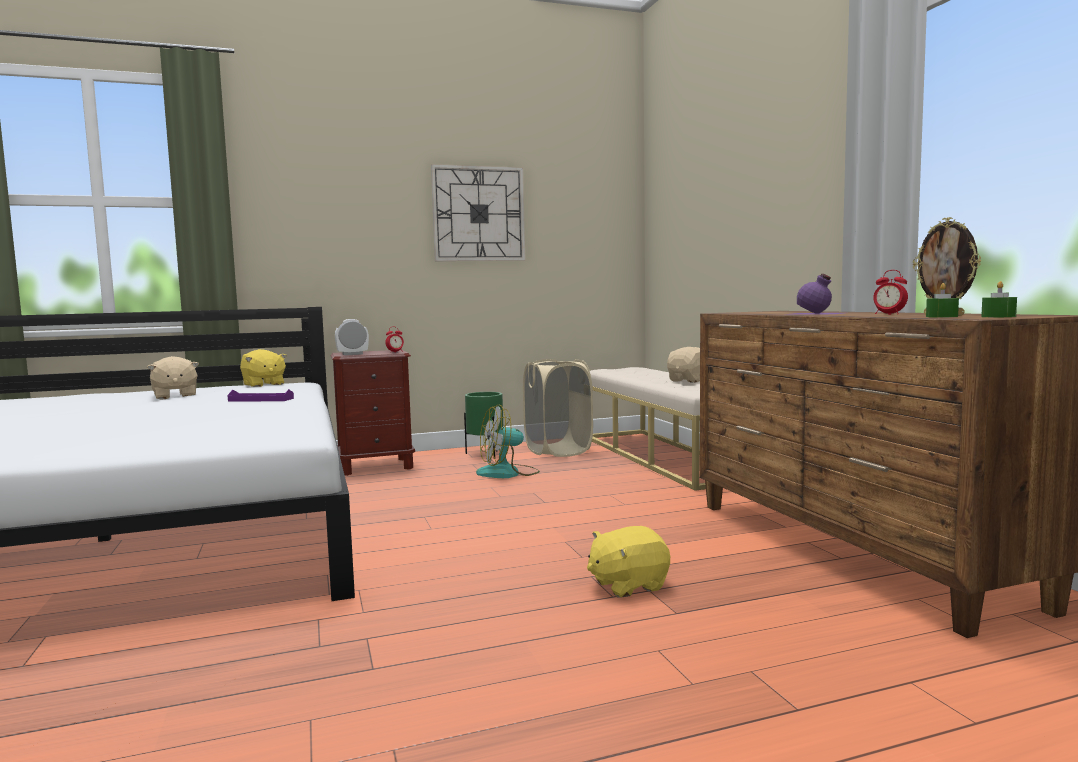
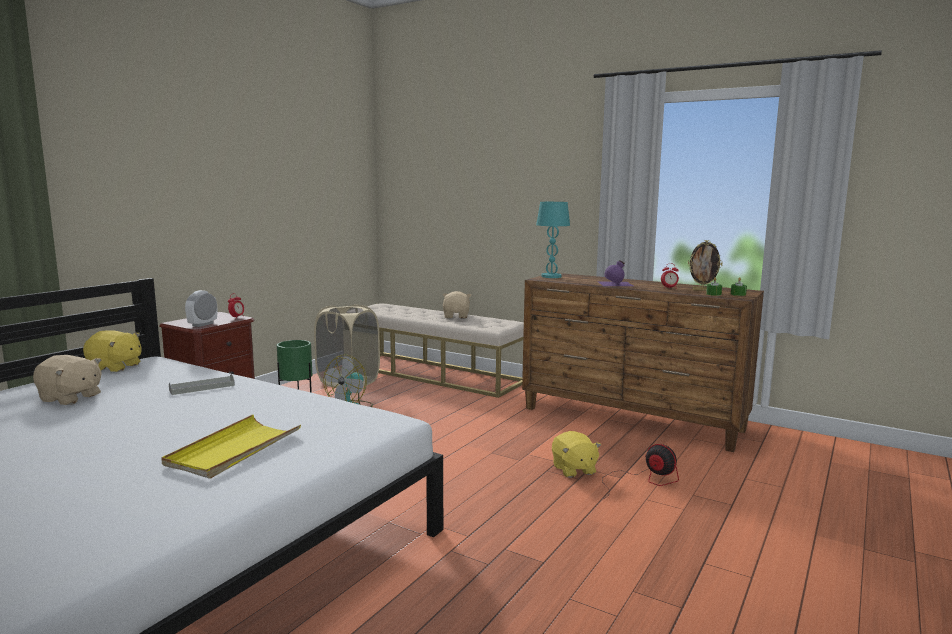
camera: 40 degrees left, 5 degrees up
(129, 435) = (234, 450): none -> yellow tray
(261, 400) = (202, 387): purple tray -> grey tray
(478, 214) = (264, 178): wall clock -> none
(628, 585) = (573, 469): yellow plush toy -> yellow plush toy turned 45 degrees counterclockwise
(702, 627) = (643, 481): none -> fan
(753, 311) = (551, 276): none -> turquoise table lamp

